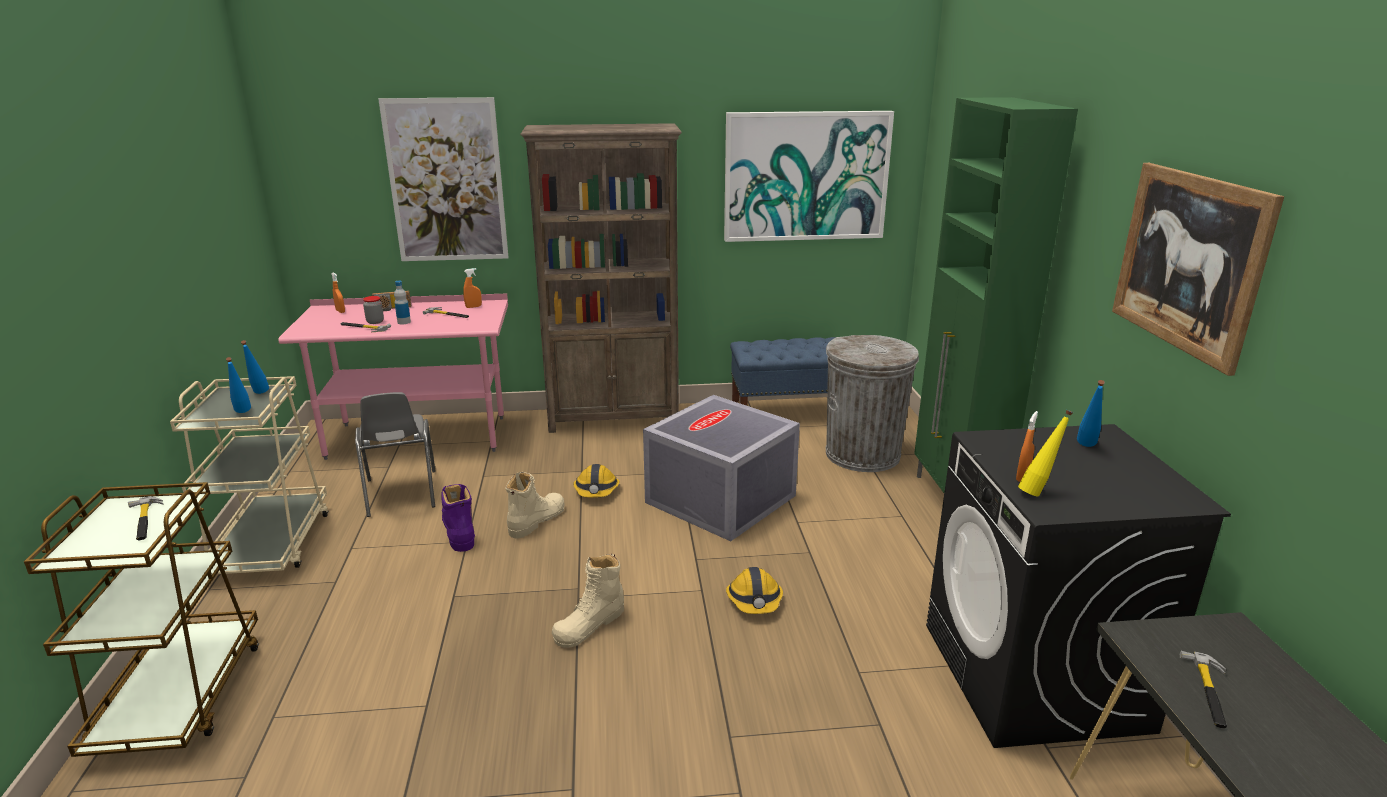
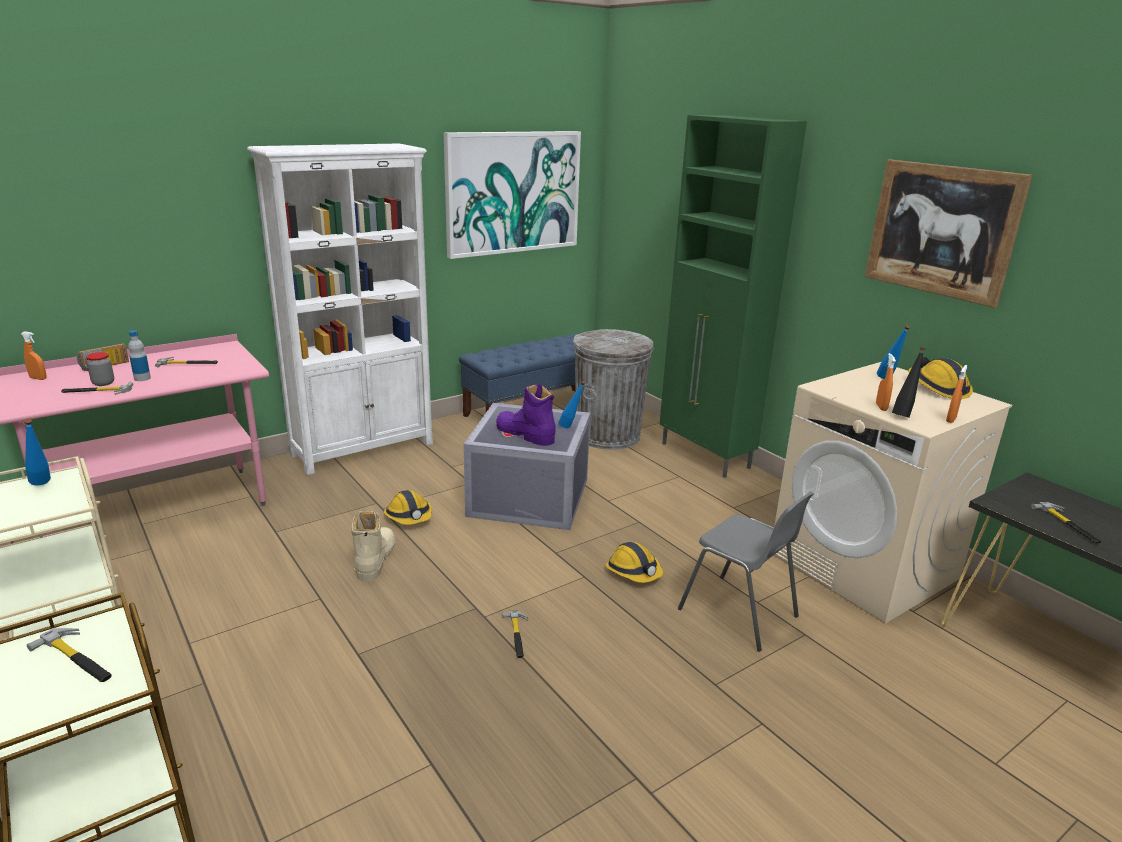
camera: 30 degrees left, 0 degrees up
(243, 413) = (49, 511): blue bottle -> blue bottle (570, 428)
(401, 494) = (195, 572): grey chair -> grey chair (739, 613)
(446, 181) = (155, 212): picture -> none
(459, 532) = (302, 592): purple boot -> purple boot (525, 434)
(473, 307) = (208, 352): orange spray bottle -> orange spray bottle (951, 419)
(590, 624) = (517, 636): beige boot -> hammer
(614, 419) = (364, 449): brown bookcase -> white bookcase
(1034, 677) = (864, 566): black washing machine -> beige washing machine
(1038, 492) = (903, 415): yellow bottle -> black bottle
(1145, 470) = (938, 388): none -> hard hat

